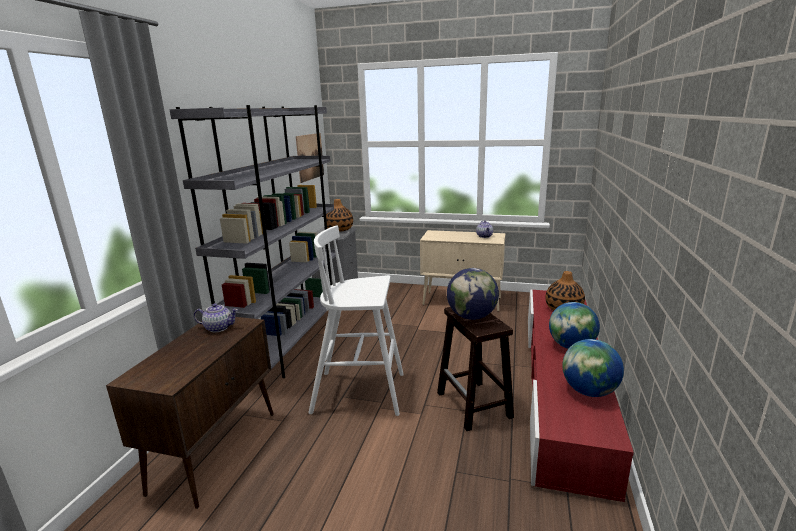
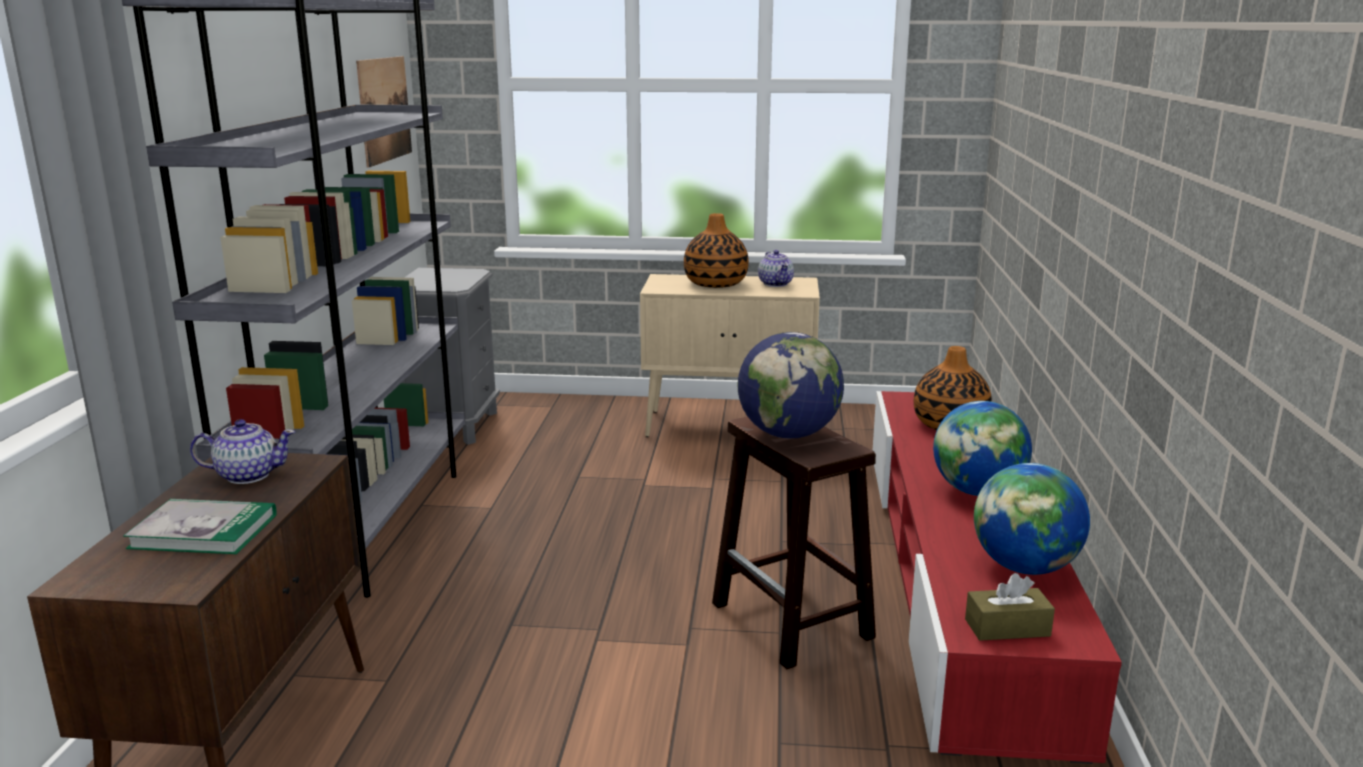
camera: 10 degrees left, 0 degrees up
(189, 356) = (204, 531): none -> book
(339, 229) = (454, 275): vase -> vase (715, 283)
(361, 393) = (550, 614): white stool -> none
(573, 426) = (1007, 628): none -> brown tissue box

